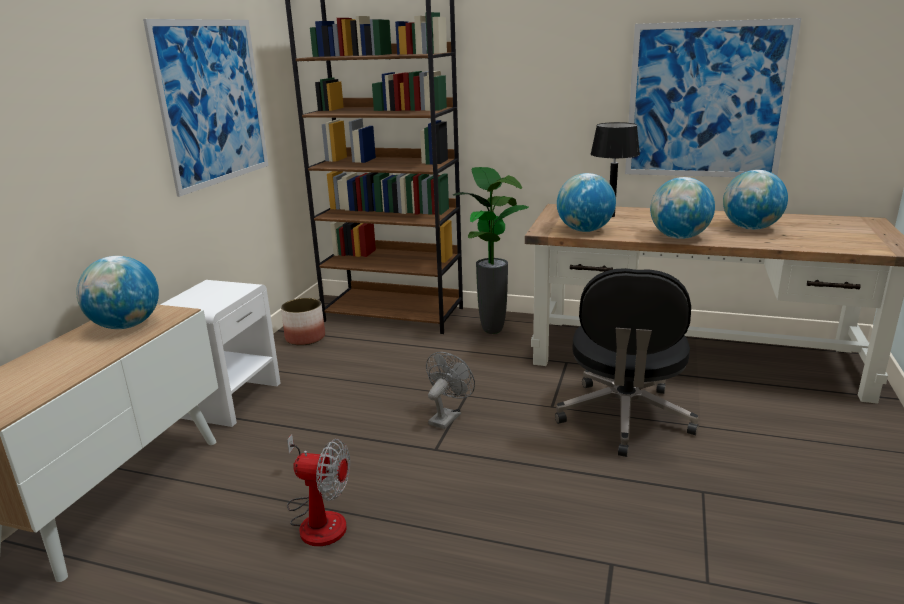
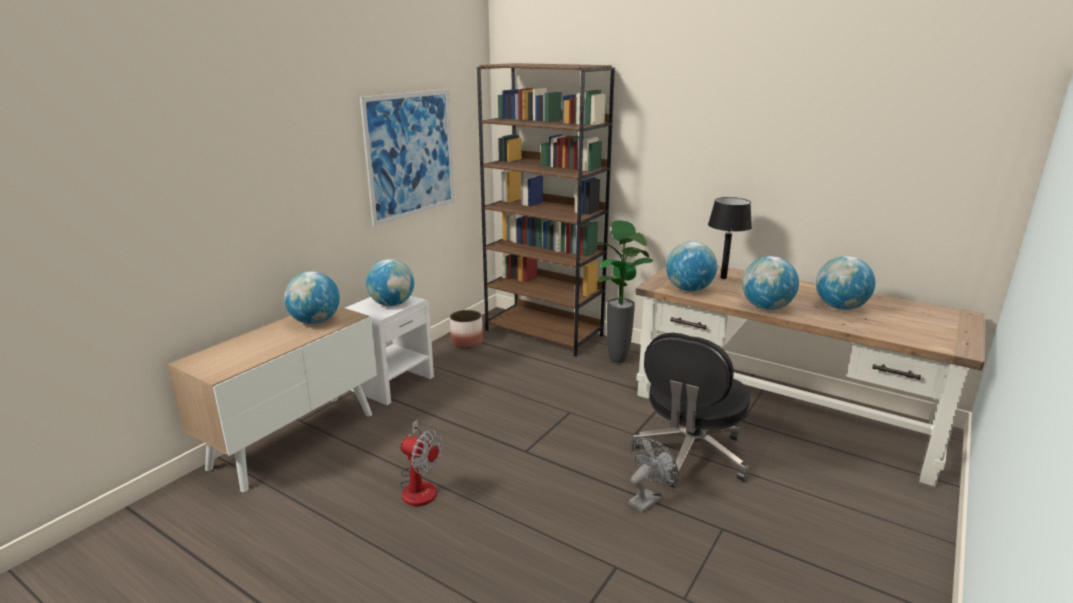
camera: 15 degrees right, 0 degrees up
(220, 295) = (392, 304): none -> globe
(447, 417) = (546, 427): grey fan -> grey fan (648, 499)
(706, 101) = (823, 186): picture -> none

